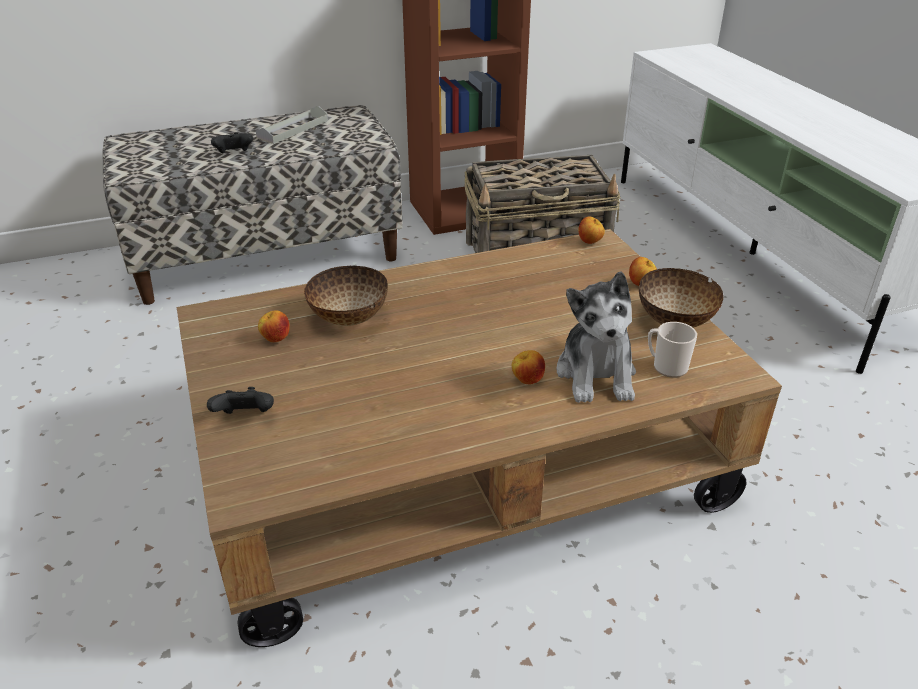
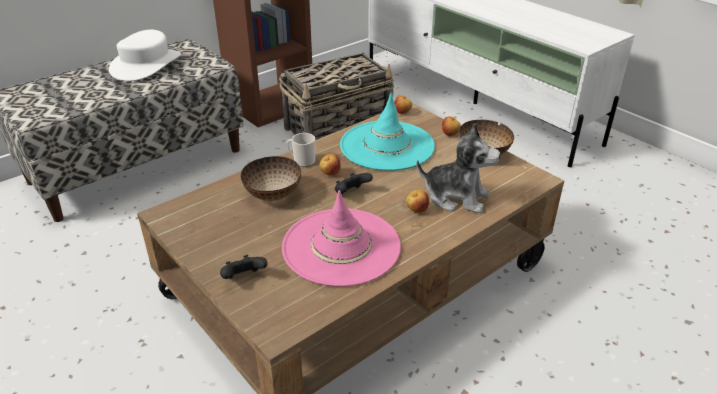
camera: 20 degrees left, 0 degrees up
(234, 154) = (112, 91): black game controller -> black game controller (351, 193)
(275, 339) = (229, 220): apple -> apple (330, 174)
(293, 129) = (146, 65): grey tray -> white hat
(393, 406) = (341, 246): none -> pink hat
(540, 283) = (387, 146): none -> turquoise hat
(596, 374) = (456, 197): plush toy -> plush toy turned 45 degrees counterclockwise
(666, 366) = (494, 183): mug -> mug (302, 161)

